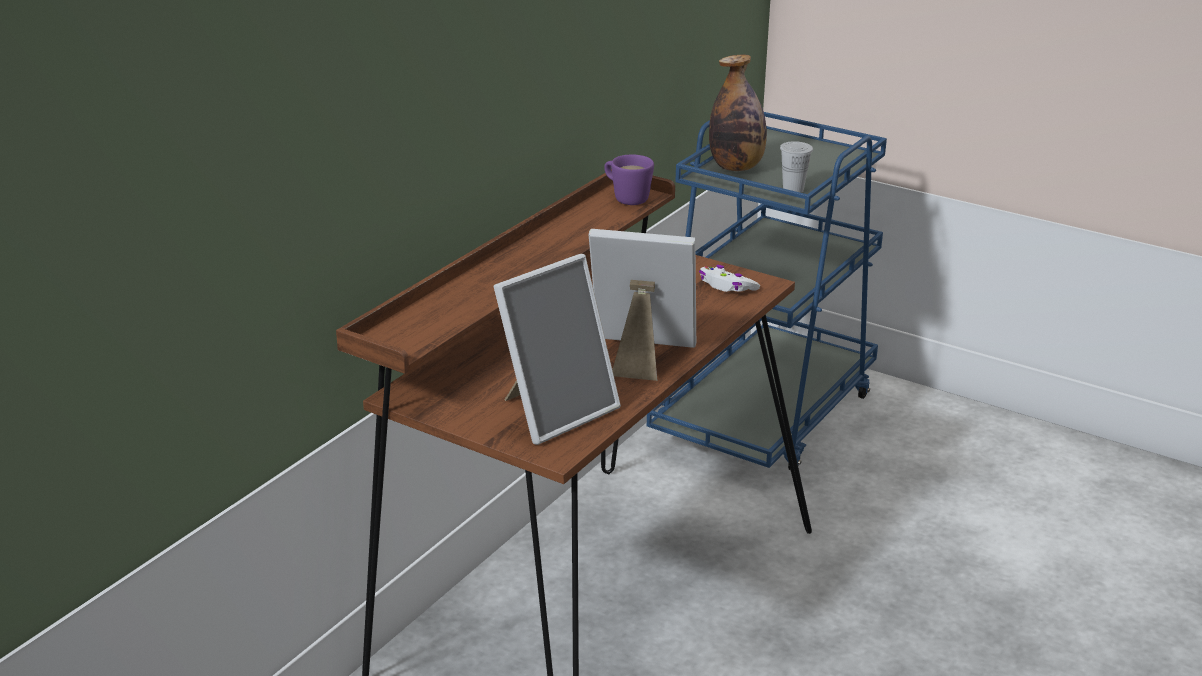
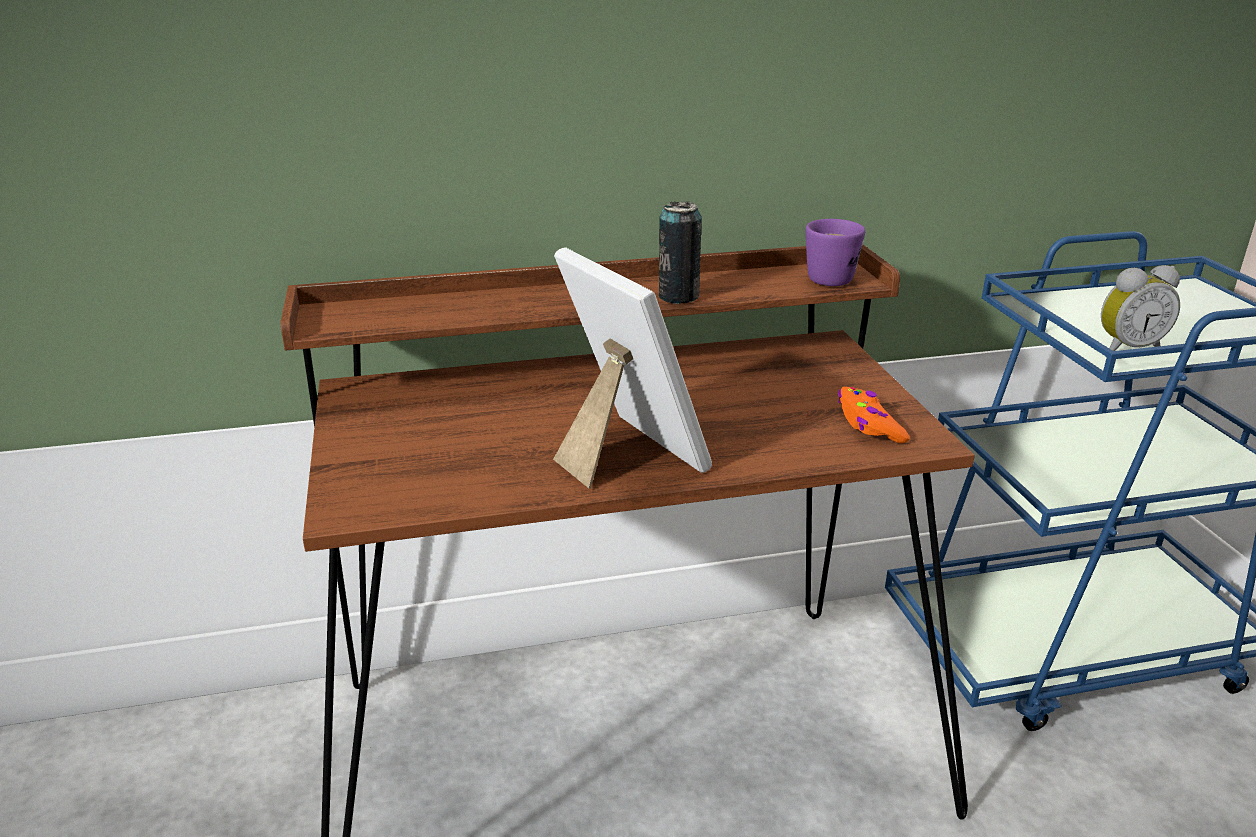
camera: 45 degrees right, 0 degrees up
(554, 411) = (431, 468): picture frame -> none
(571, 243) = (678, 296): none -> can
(726, 286) = (869, 425): white game controller -> orange game controller
(736, 167) = (1085, 305): bottle -> none
(793, 190) = (1126, 348): white cup -> alarm clock

